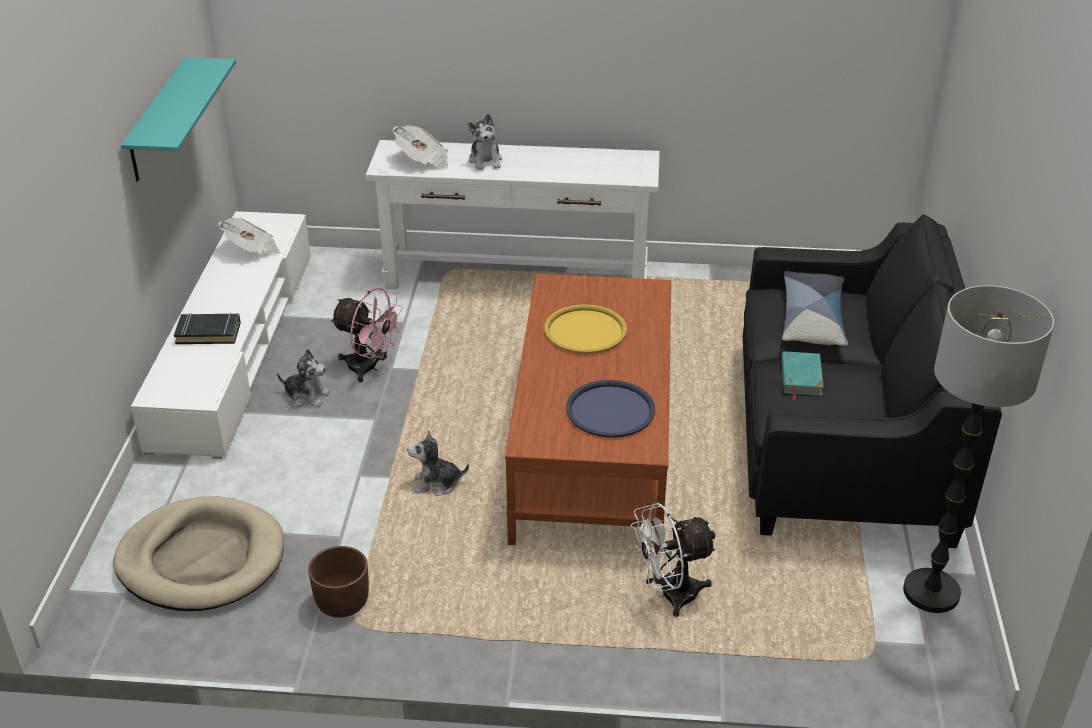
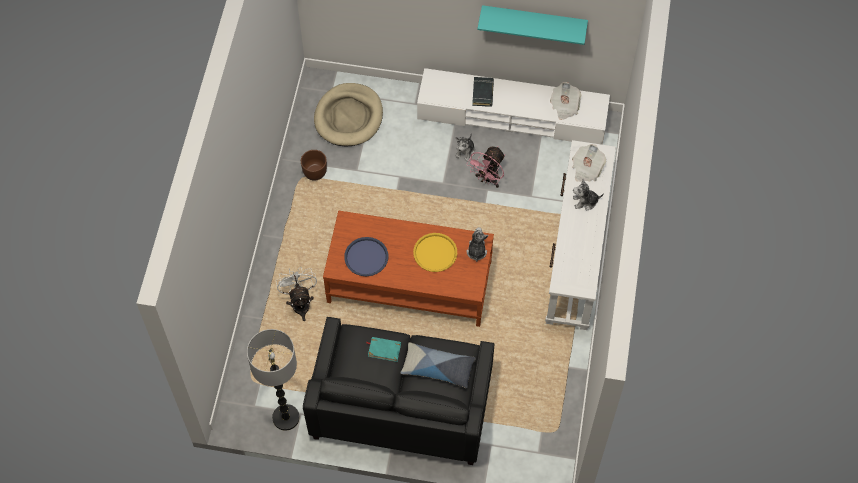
camera: 95 degrees right, 25 degrees up
(437, 484) = (389, 210): plush toy -> plush toy (476, 251)

